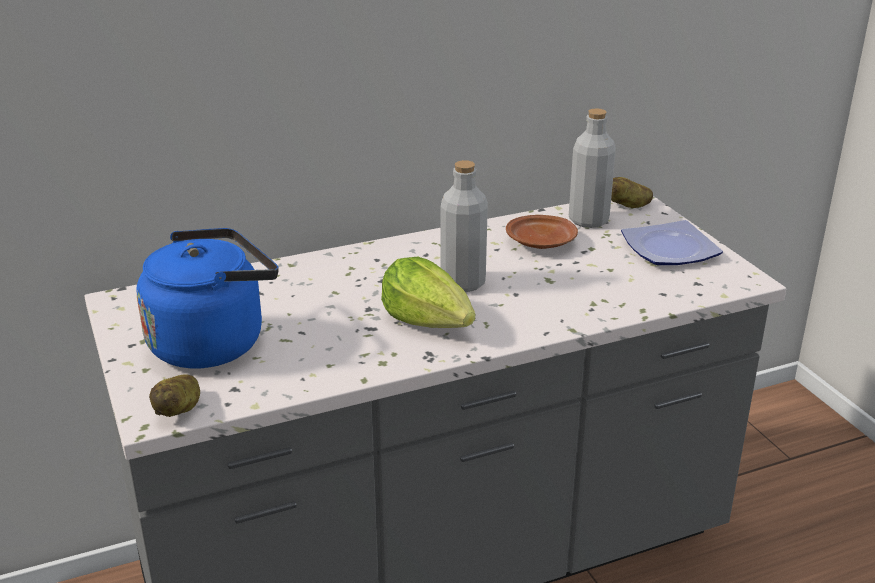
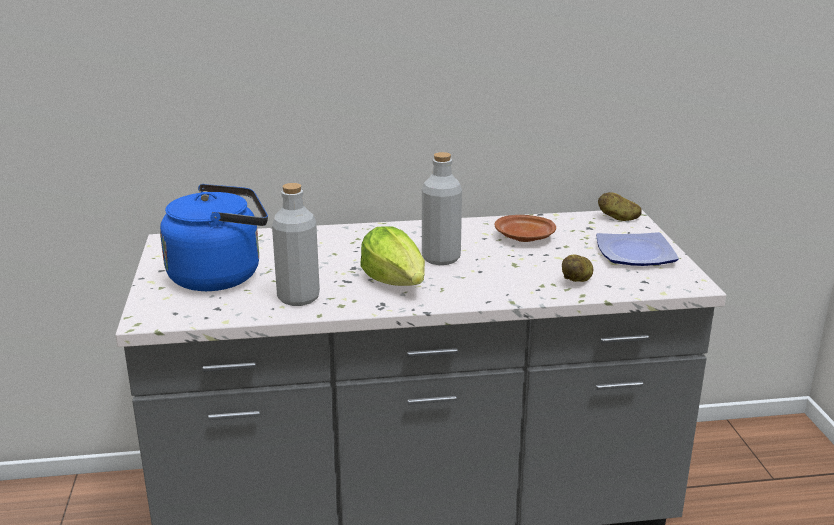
camera: 15 degrees right, 5 degrees down
(179, 409) = (169, 316): potato -> potato (577, 280)
(588, 220) = (576, 226): grey bottle -> grey bottle (298, 298)

